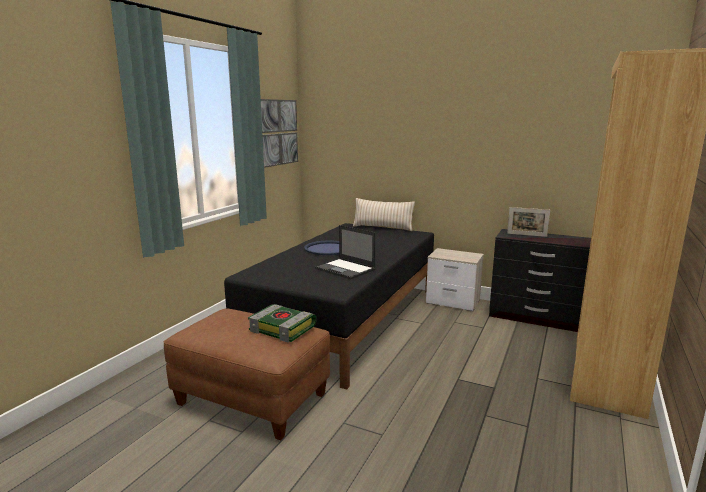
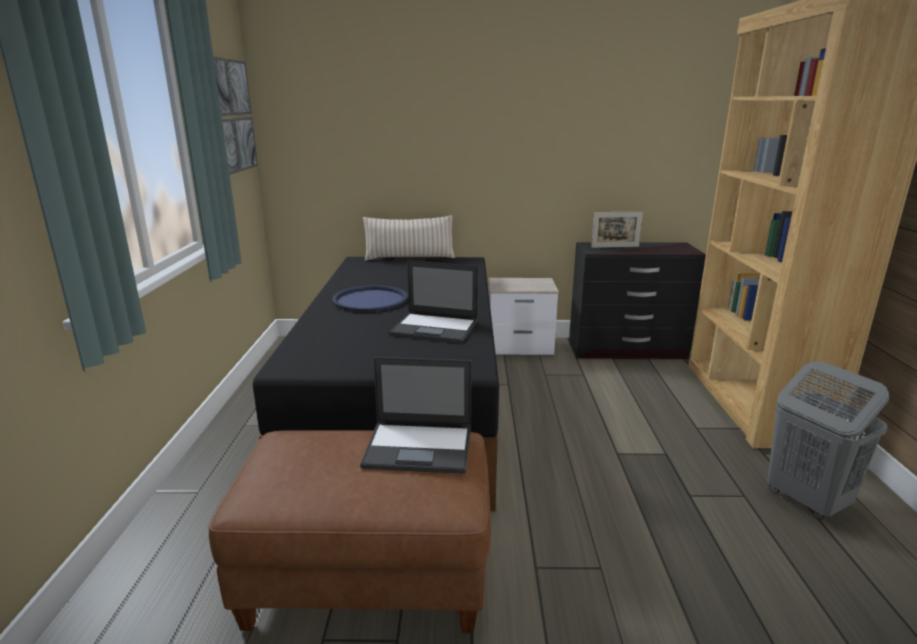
camera: 25 degrees left, 5 degrees up
(284, 329) = (420, 447): book -> laptop
(575, 442) = (805, 500): none -> grey laundry basket

